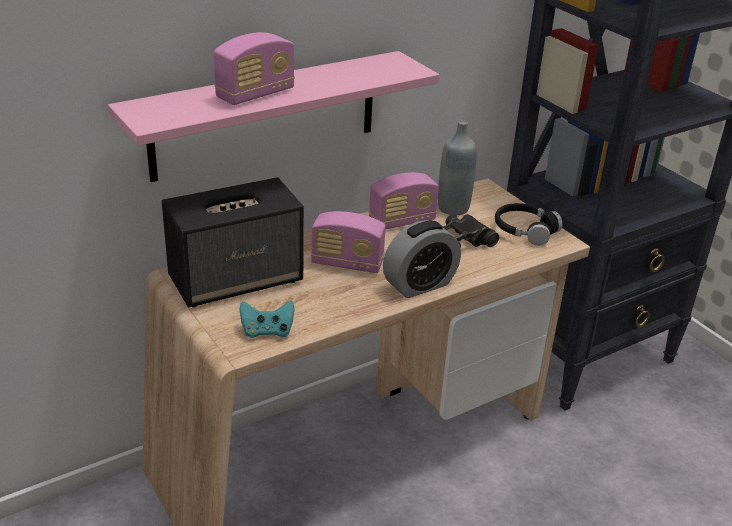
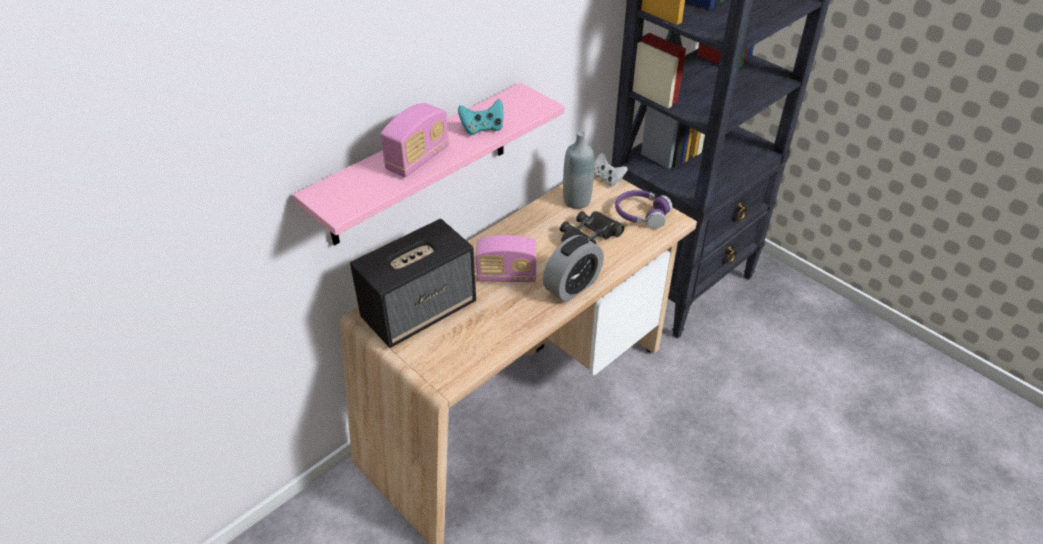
camera: 10 degrees left, 10 degrees up
(267, 331) = (462, 358): turquoise game controller -> turquoise game controller (482, 129)
(402, 221) = (538, 223): radio -> none
(496, 193) = (607, 178): none -> white game controller
(525, 230) = (641, 214): black headphones -> purple headphones

